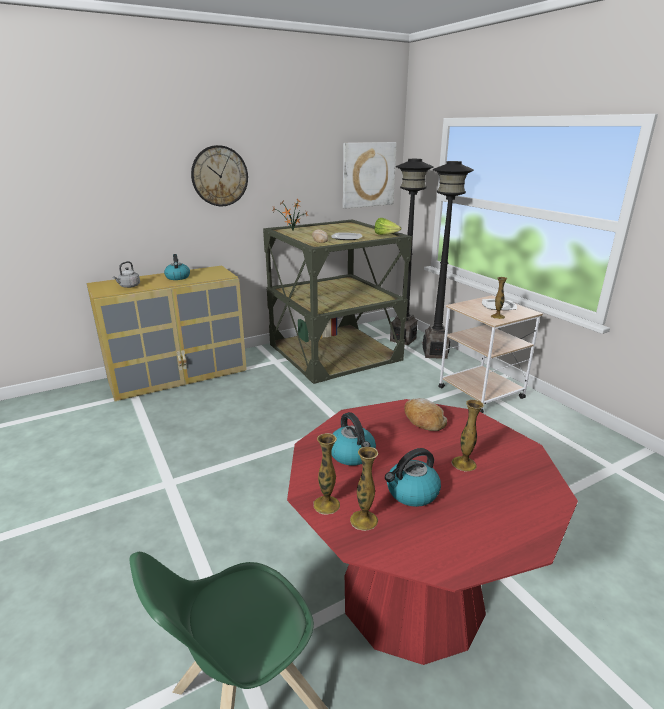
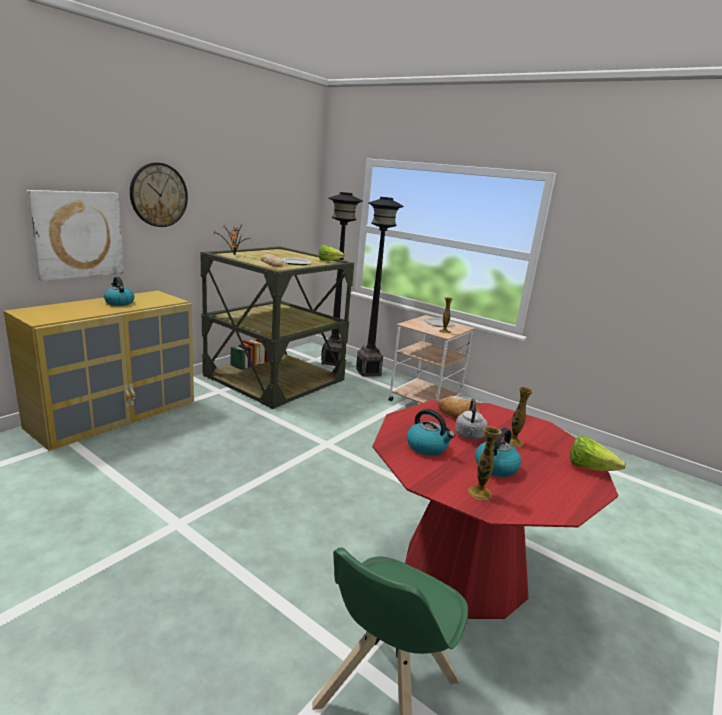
camera: 25 degrees left, 5 degrees down
(129, 286) = (68, 313): grey kettle -> grey kettle (469, 436)
(326, 505) = (442, 487): vase -> none
(368, 175) = (293, 204): picture -> picture (78, 234)
(541, 516) = (589, 468): none -> lettuce

